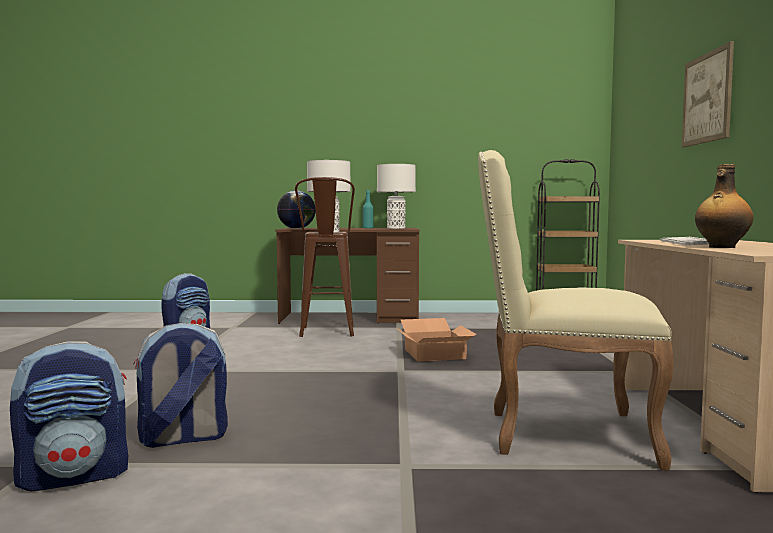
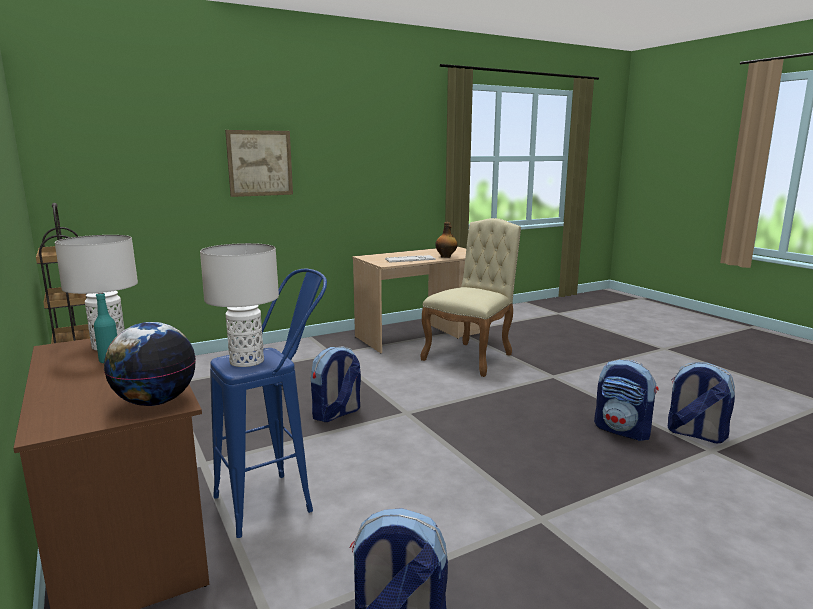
camera: 120 degrees left, 10 degrees up
(327, 334) = (278, 499): brown stool -> blue stool
(433, 354) = (336, 414): cardboard box -> backpack
(564, 435) = (471, 357): beige chair -> beige chair turned 120 degrees counterclockwise

